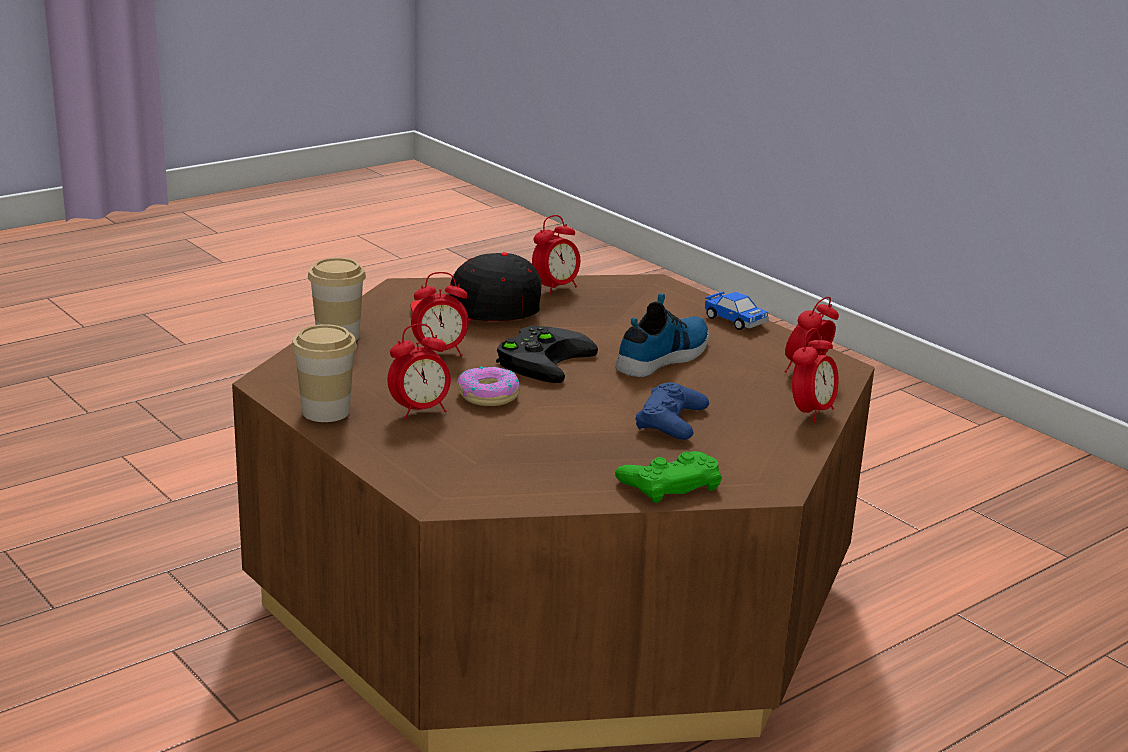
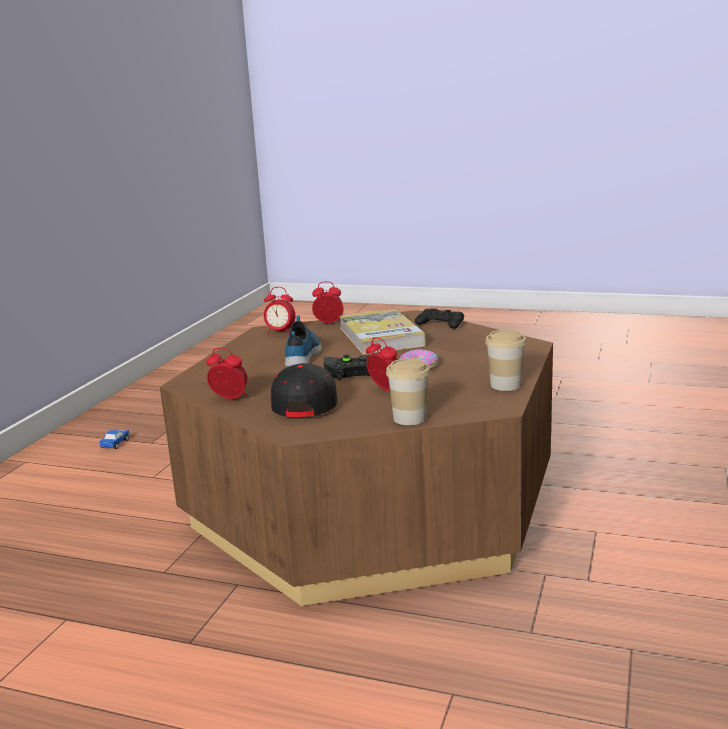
camera: 120 degrees left, 5 degrees down
(420, 411) = (463, 371): alarm clock -> none
(477, 311) = (305, 403): black cap -> black cap turned 135 degrees counterclockwise
(665, 356) = (304, 354): shoe -> shoe turned 90 degrees clockwise
(670, 484) = (441, 324): green game controller -> black game controller
(671, 420) = (380, 336): blue game controller -> book
(734, 320) = (226, 355): toy car -> toy car (115, 444)

